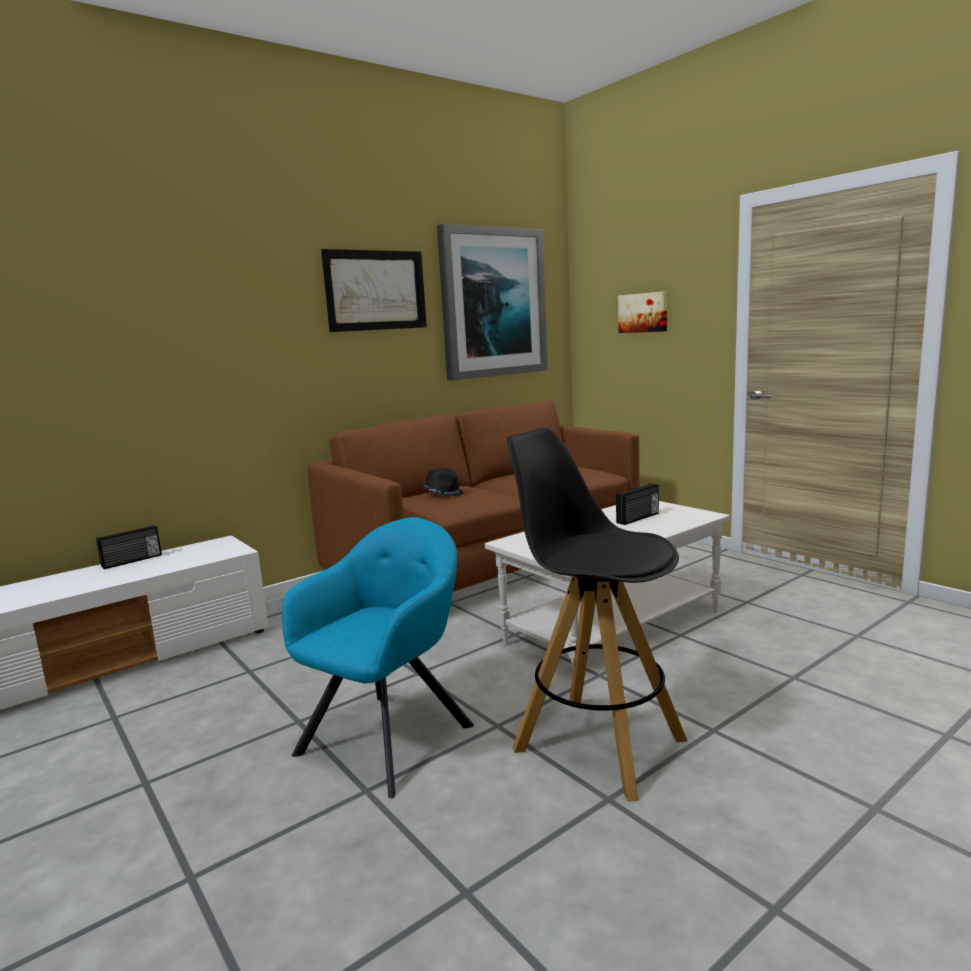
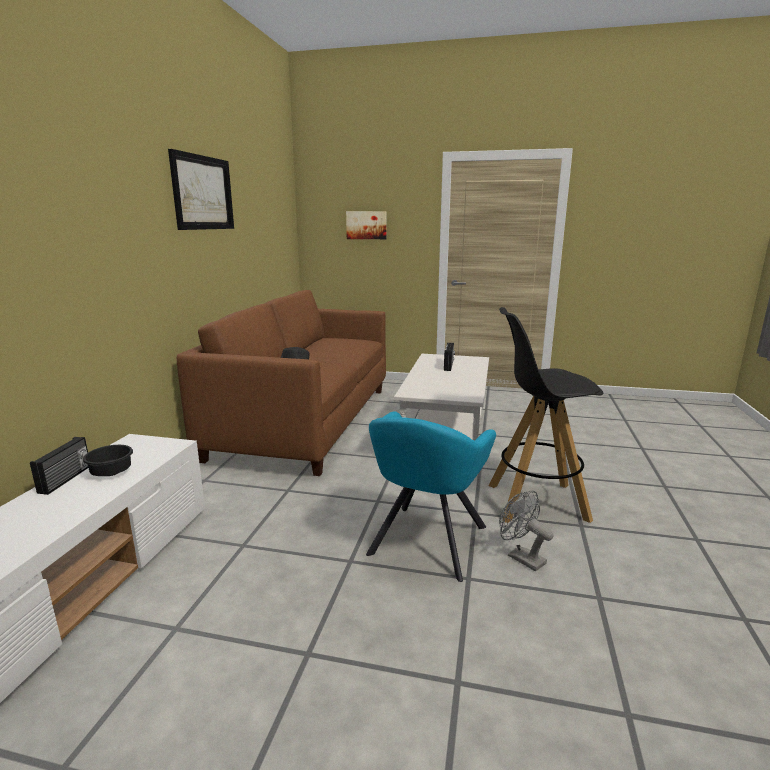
camera: 40 degrees left, 5 degrees up
(162, 563) = (113, 472): none -> black bowl
(390, 735) = (426, 543): turquoise armchair -> turquoise armchair turned 150 degrees counterclockwise
(459, 798) = (521, 557): none -> grey fan
(492, 303) = (263, 210): picture -> none

